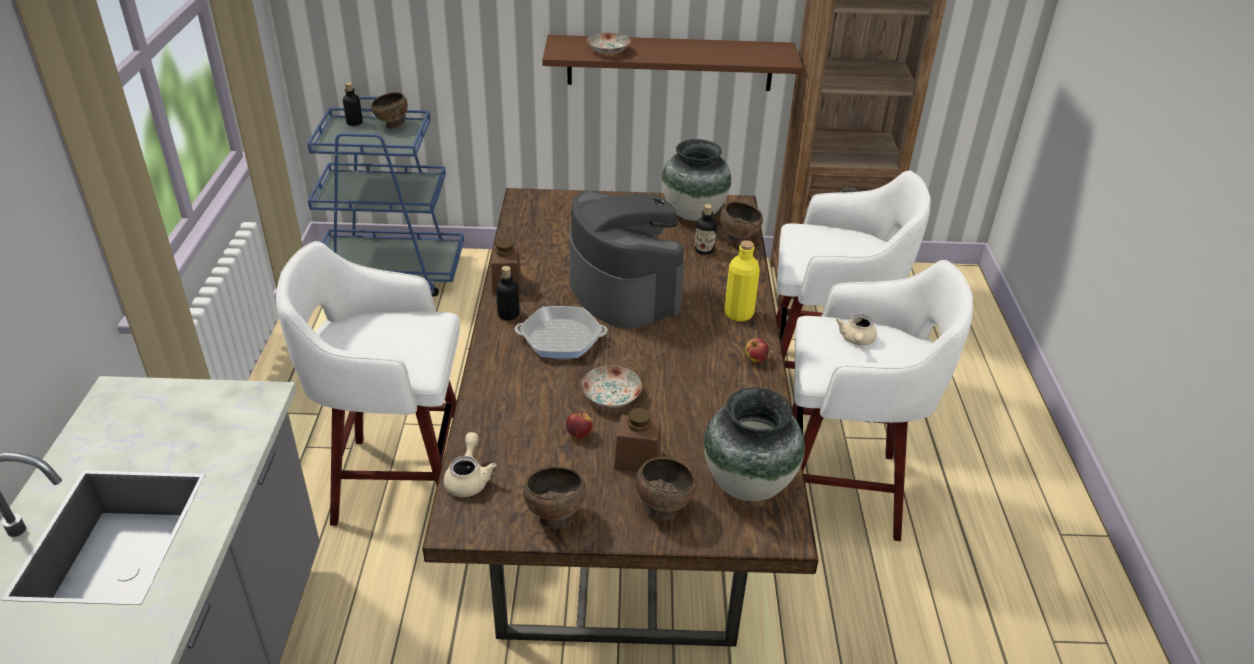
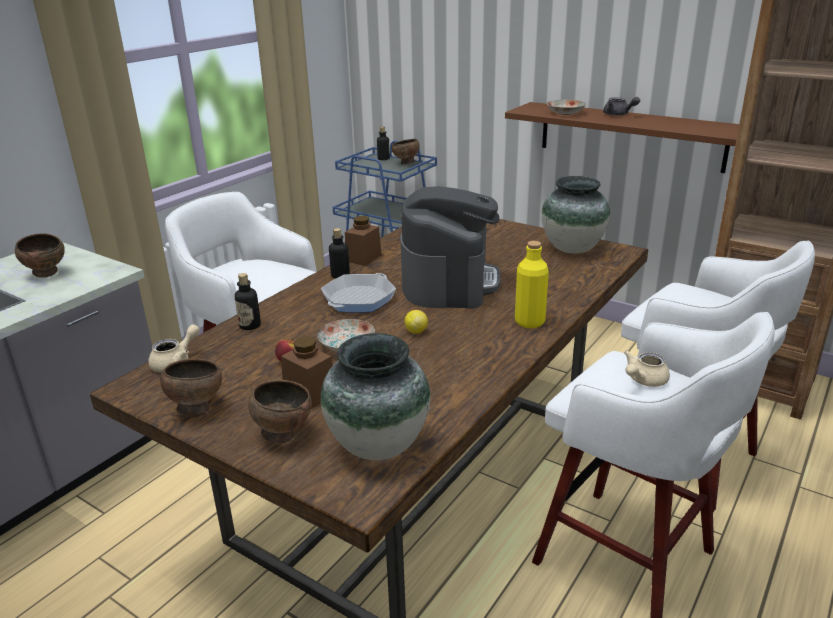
camera: 35 degrees right, 10 degrees down
(561, 338) = (358, 299): frying pan -> frying pan turned 90 degrees counterclockwise
(655, 358) = (416, 331): none -> lemon
(662, 45) = (618, 115): none -> grey teapot
(704, 250) = (552, 273): bottle -> bottle (250, 325)
(738, 240) = (593, 274): brown bowl -> brown bowl (47, 274)
(755, 359) = (504, 357): apple -> none

